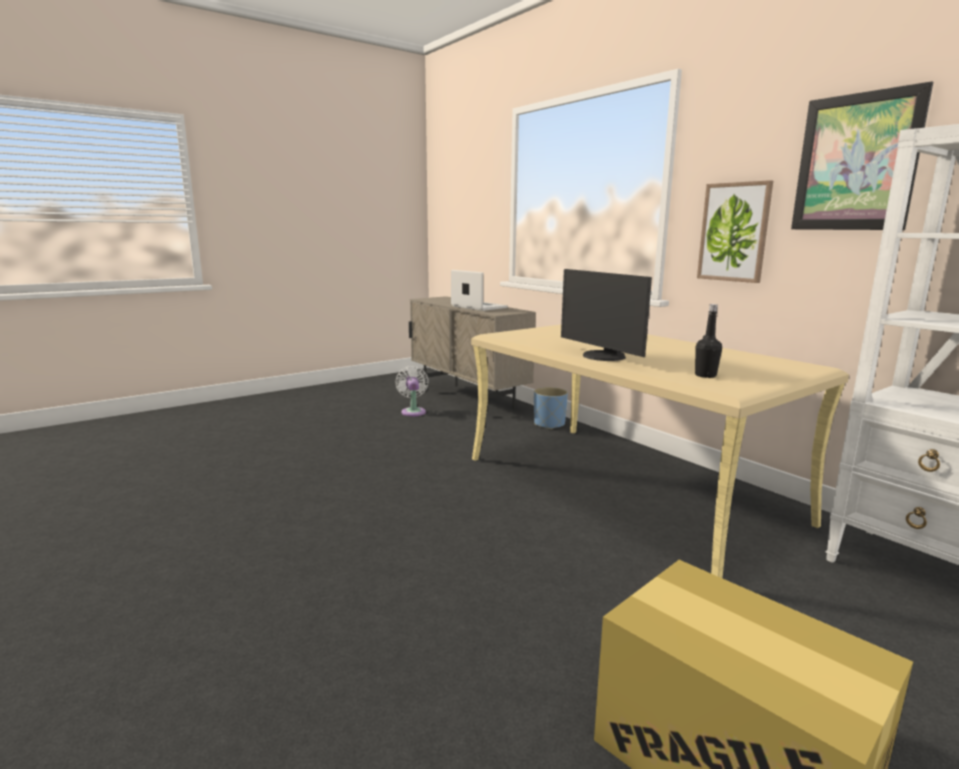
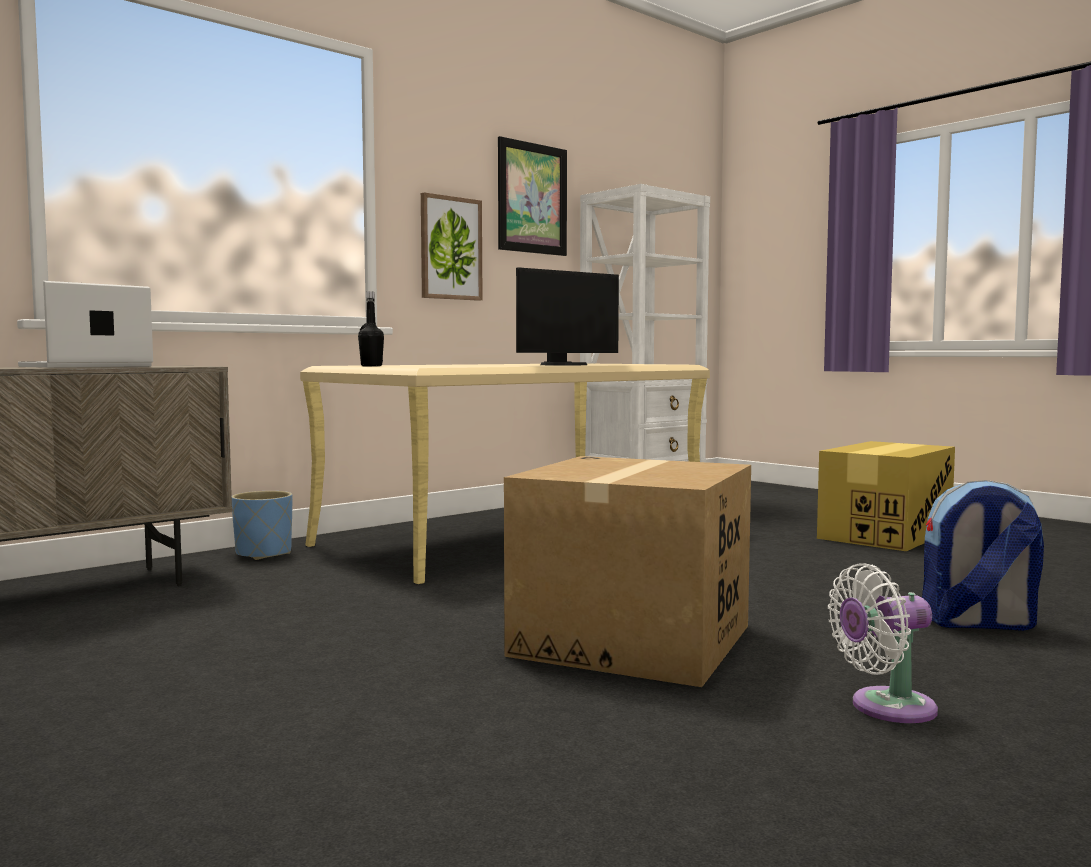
camera: 95 degrees left, 10 degrees down
(269, 664) = (977, 624): none -> backpack
(331, 508) = (633, 641): none -> cardboard box
(413, 411) = (92, 630): white fan -> white fan (885, 708)
(705, 375) = (632, 364): black bottle -> black bottle (371, 366)

